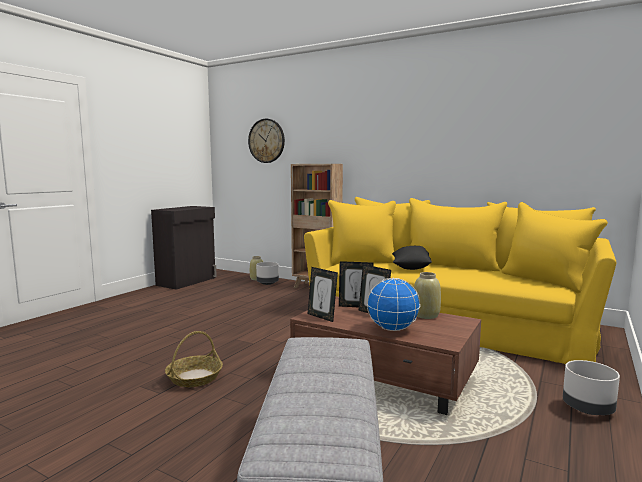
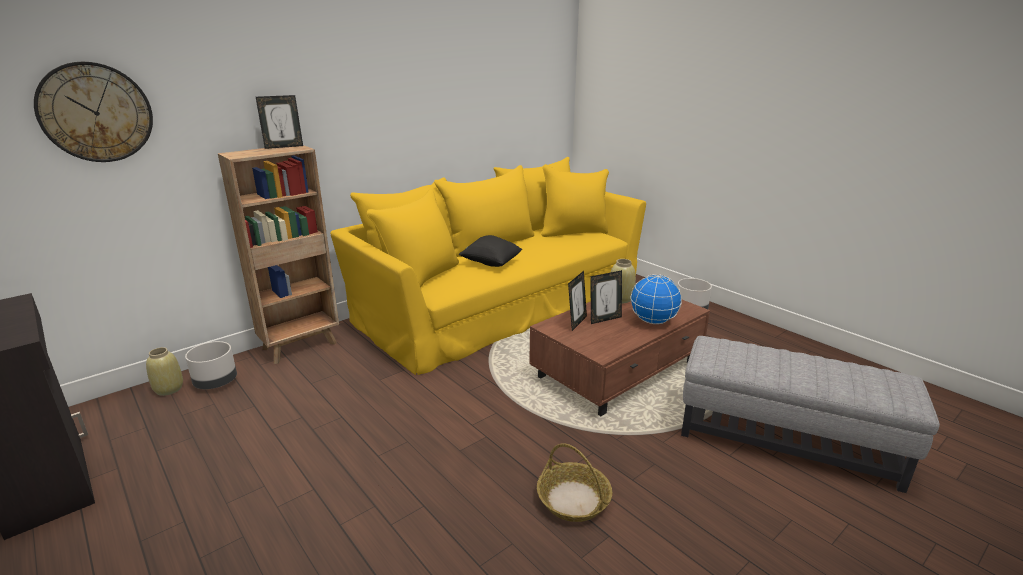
camera: 70 degrees left, 15 degrees up
(322, 317) = (605, 346): picture frame -> picture frame (284, 146)

